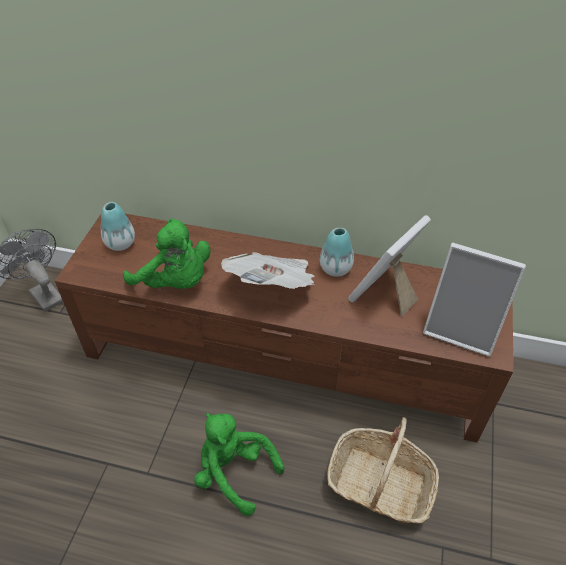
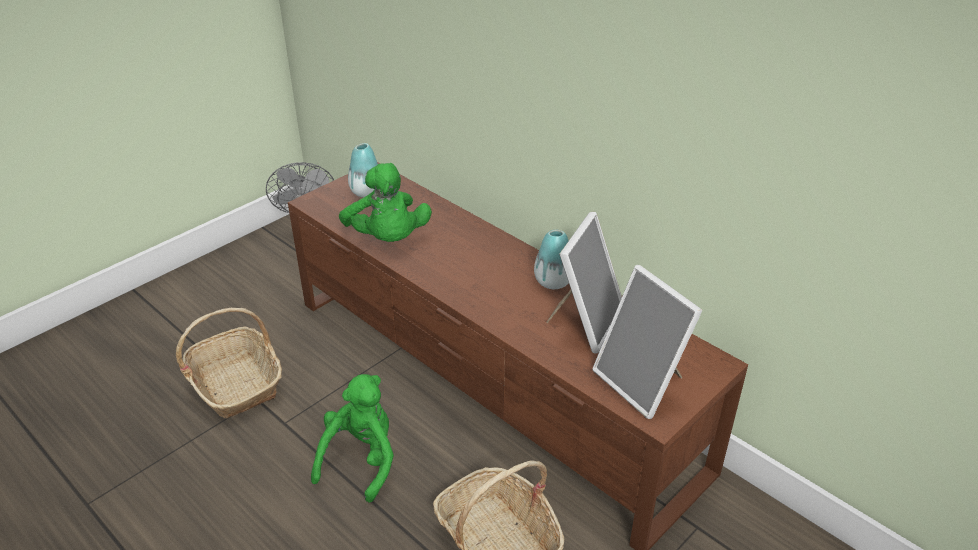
camera: 30 degrees right, 10 degrees down
(76, 457) = (235, 383): none -> basket
(234, 472) = (361, 459): green plush toy -> green plush toy turned 45 degrees clockwise
(273, 286) = (475, 274): newspaper -> none
(385, 294) = (585, 322): picture frame -> picture frame turned 135 degrees clockwise

